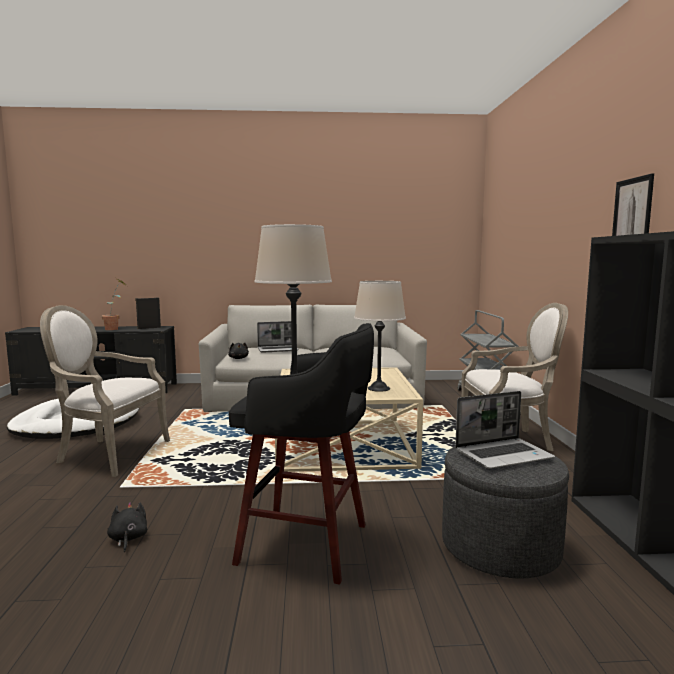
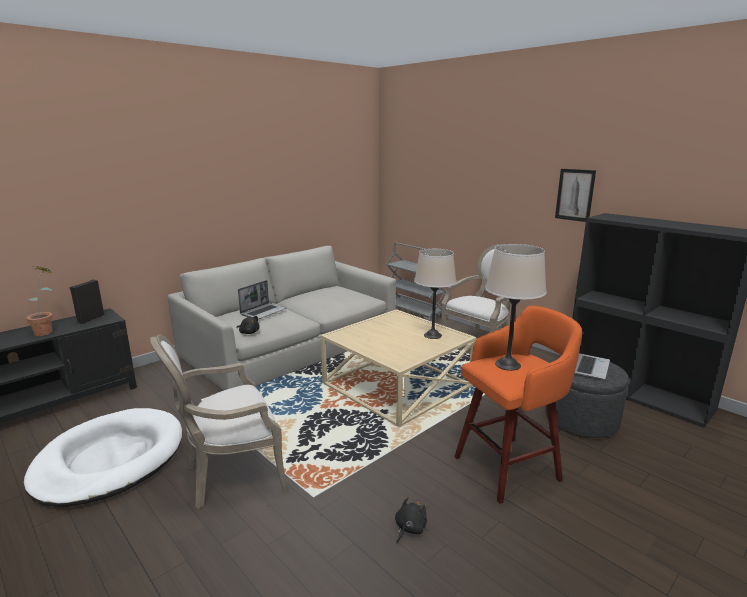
camera: 40 degrees left, 10 degrees up
(128, 539) = (409, 528): black plush toy -> black plush toy turned 90 degrees clockwise
(308, 545) = (509, 467): black stool -> orange stool

